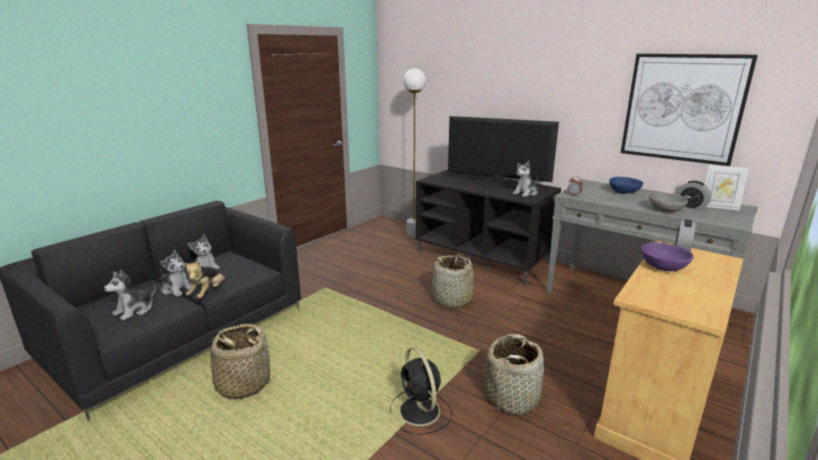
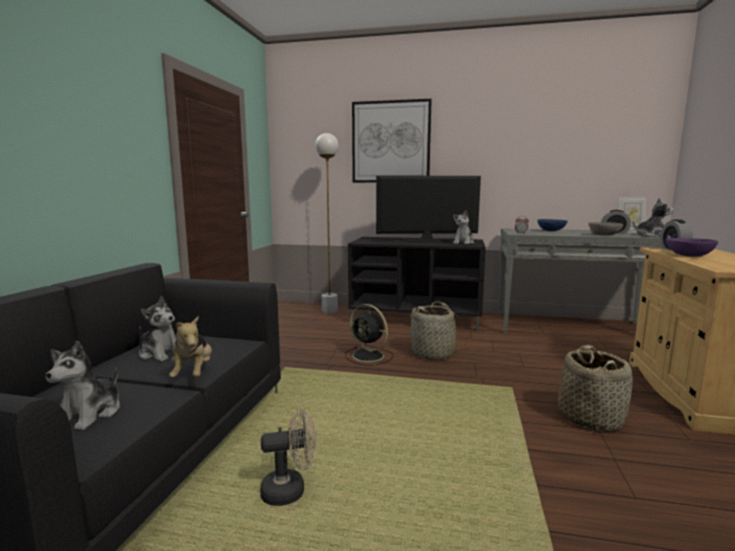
camera: 25 degrees left, 10 degrees down
(177, 289) = (134, 379): plush toy -> plush toy (651, 236)
(243, 384) = (290, 490): basket -> beige fan
(420, 412) = (532, 455): black fan -> black fan (369, 356)
(682, 108) = (581, 157): picture -> picture (390, 142)

